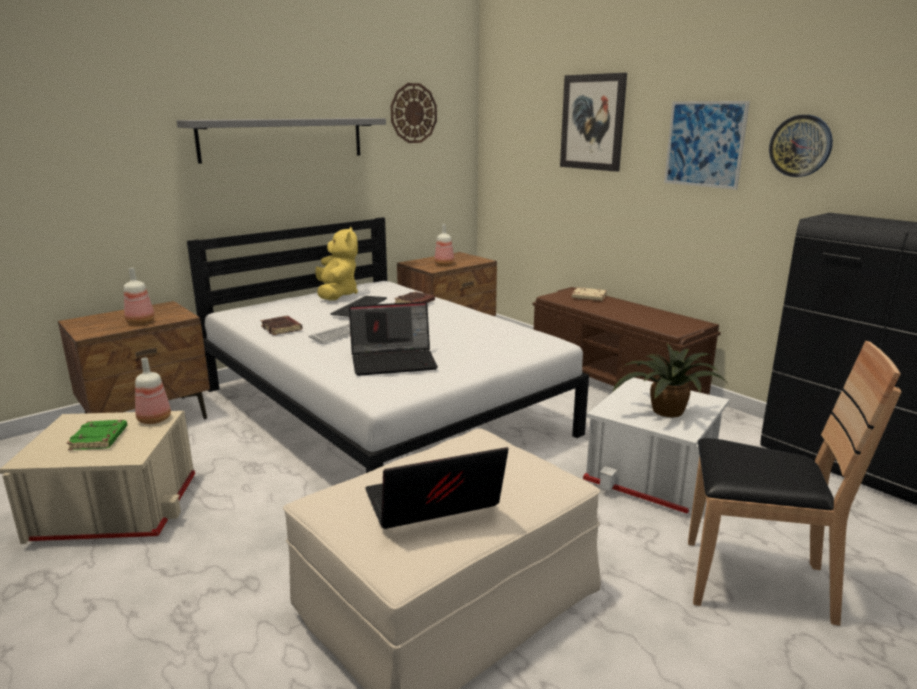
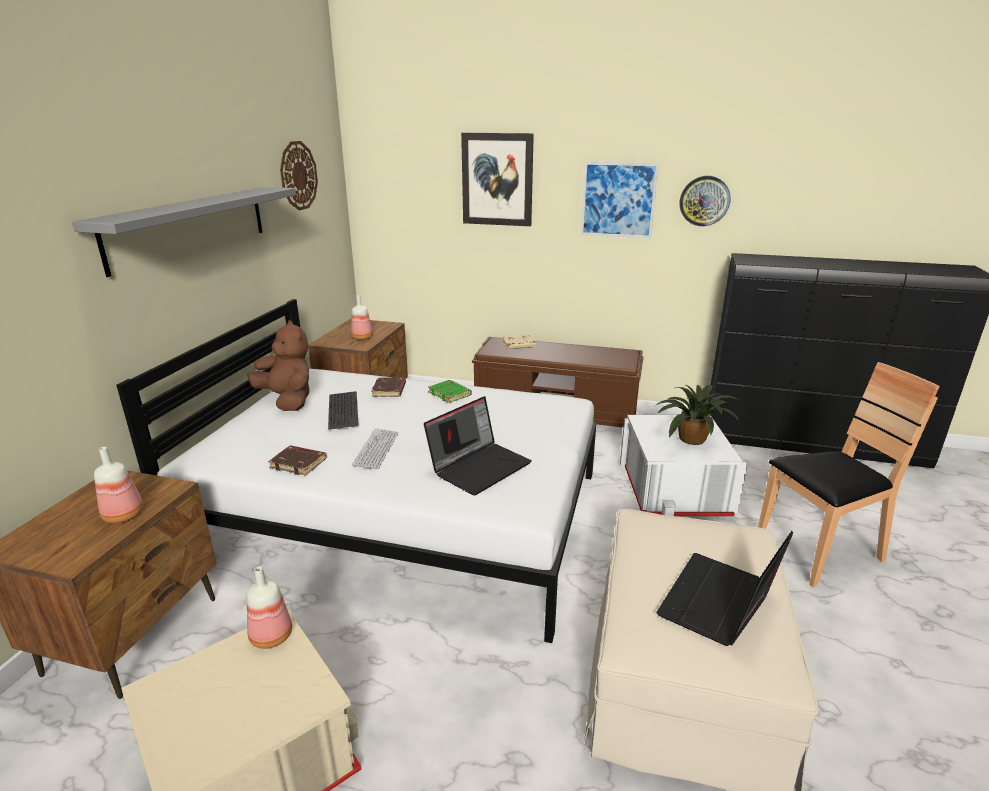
camera: 35 degrees left, 5 degrees up
(99, 439) = (240, 696): green book -> green book (450, 394)
(337, 294) = (288, 400): yellow plush toy -> brown plush toy

